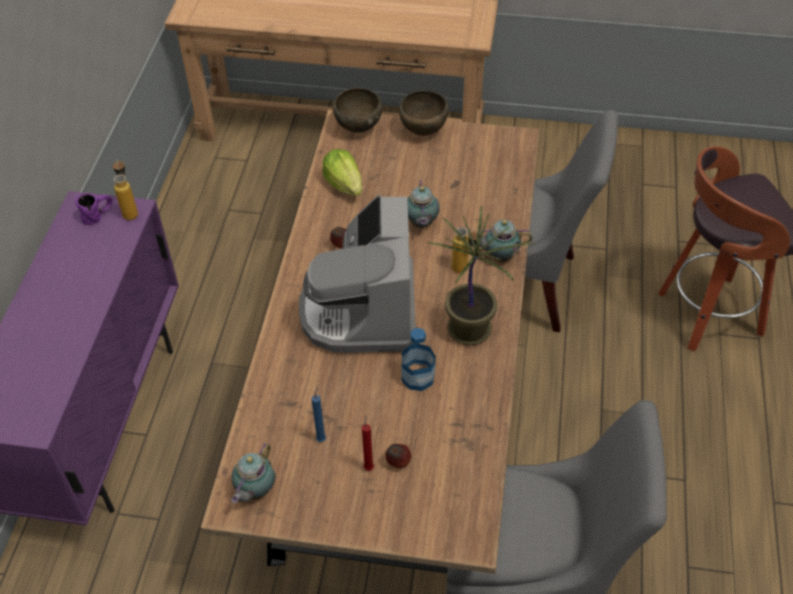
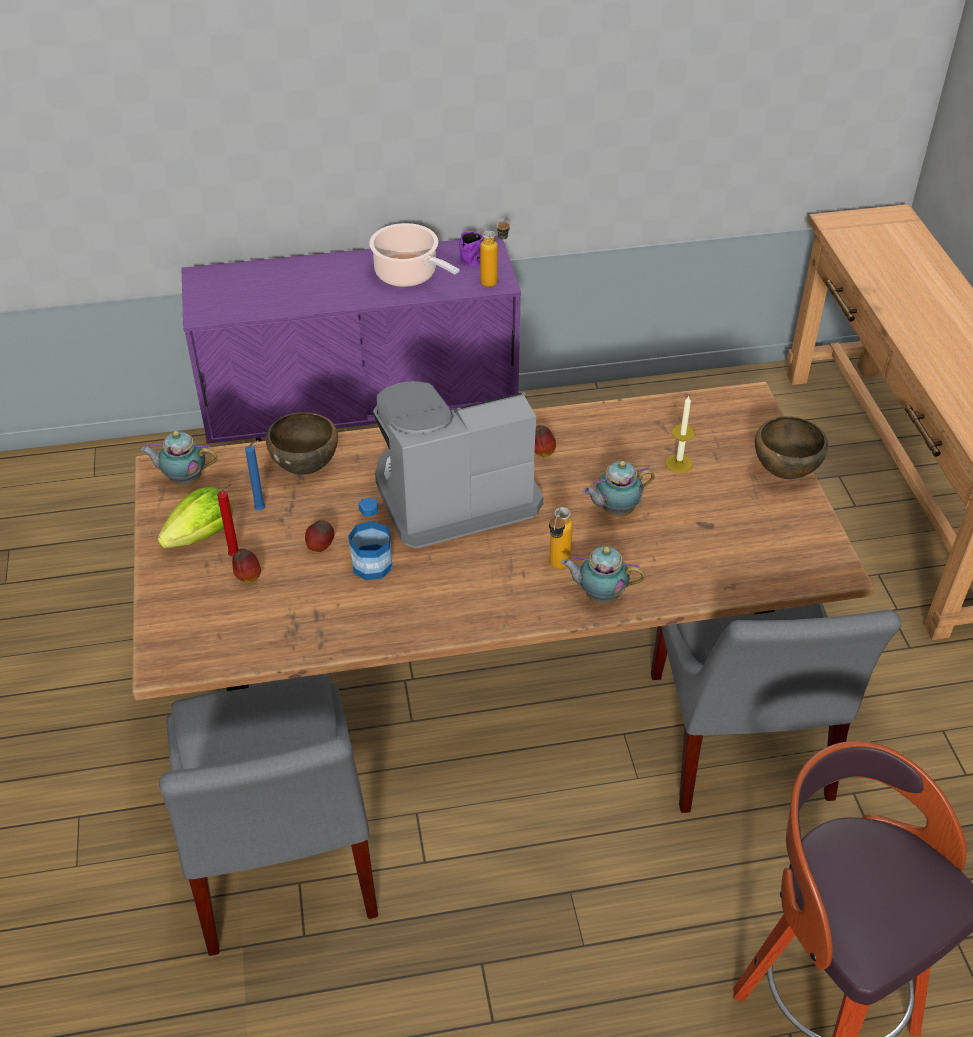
camera: 70 degrees right, 5 degrees down
(83, 263) = (409, 275): none -> cooking pot
(344, 185) = (643, 428): lettuce -> lettuce (202, 535)
(358, 128) = (749, 414): brown bowl -> brown bowl (306, 467)
(385, 406) = (321, 548): none -> apple
(389, 178) = (678, 463): none -> candle
(471, 330) = (462, 596): potted plant -> none
(499, 256) = (599, 595): teapot -> teapot turned 60 degrees counterclockwise

